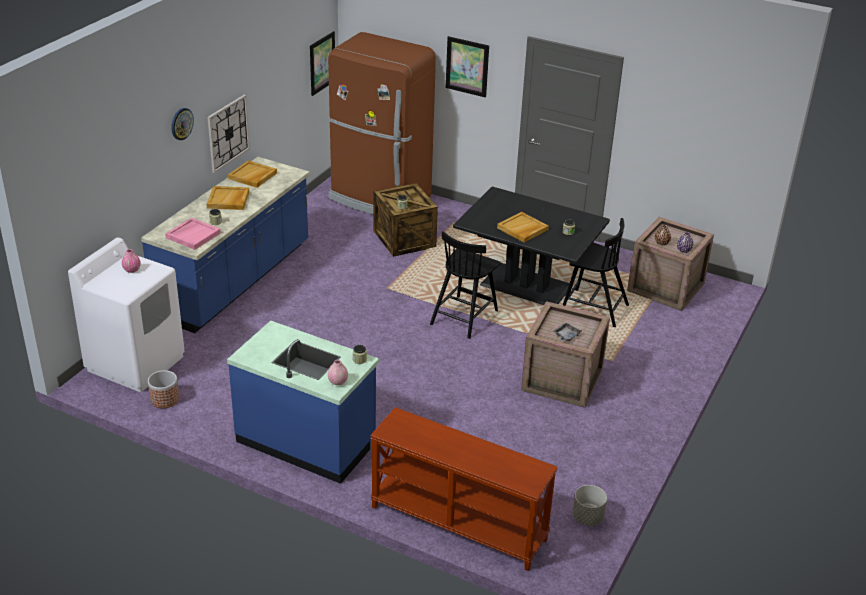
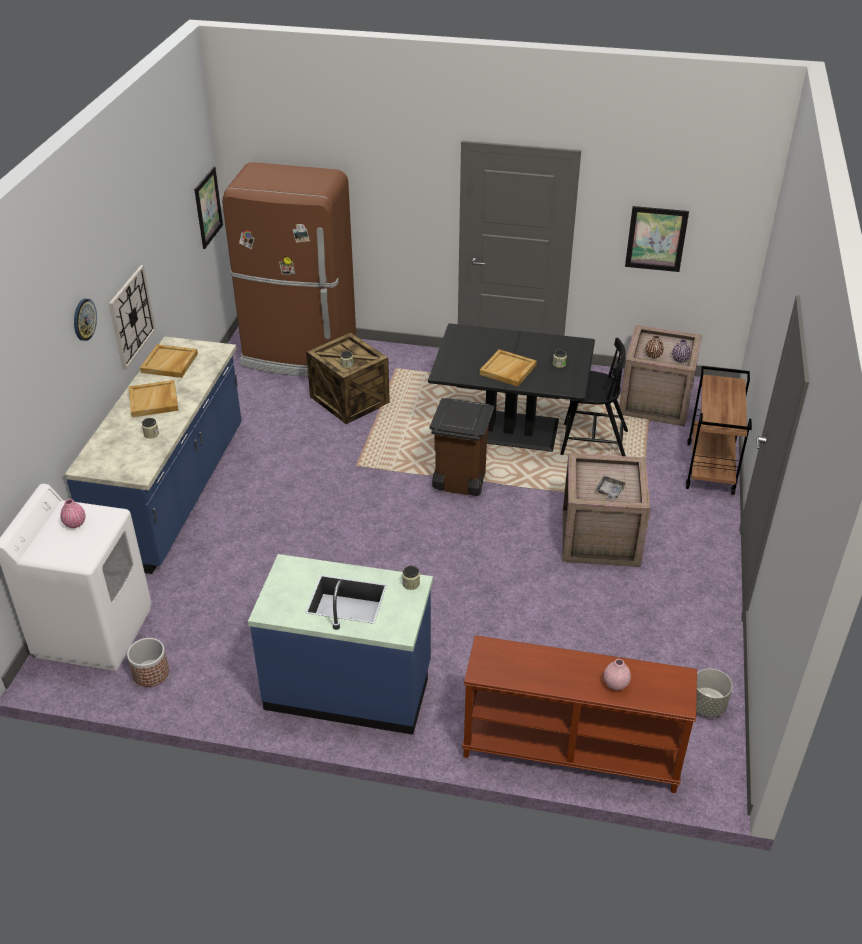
camera: 15 degrees left, 5 degrees up
(193, 235) = (130, 457): pink tray -> none
(338, 381) = (399, 620): pink vase -> pink vase (615, 684)
(464, 316) = (459, 482): black chair -> brown trash can
(467, 66) = (388, 186): picture -> picture (656, 239)
(687, 348) = (710, 469): none -> brown cart

